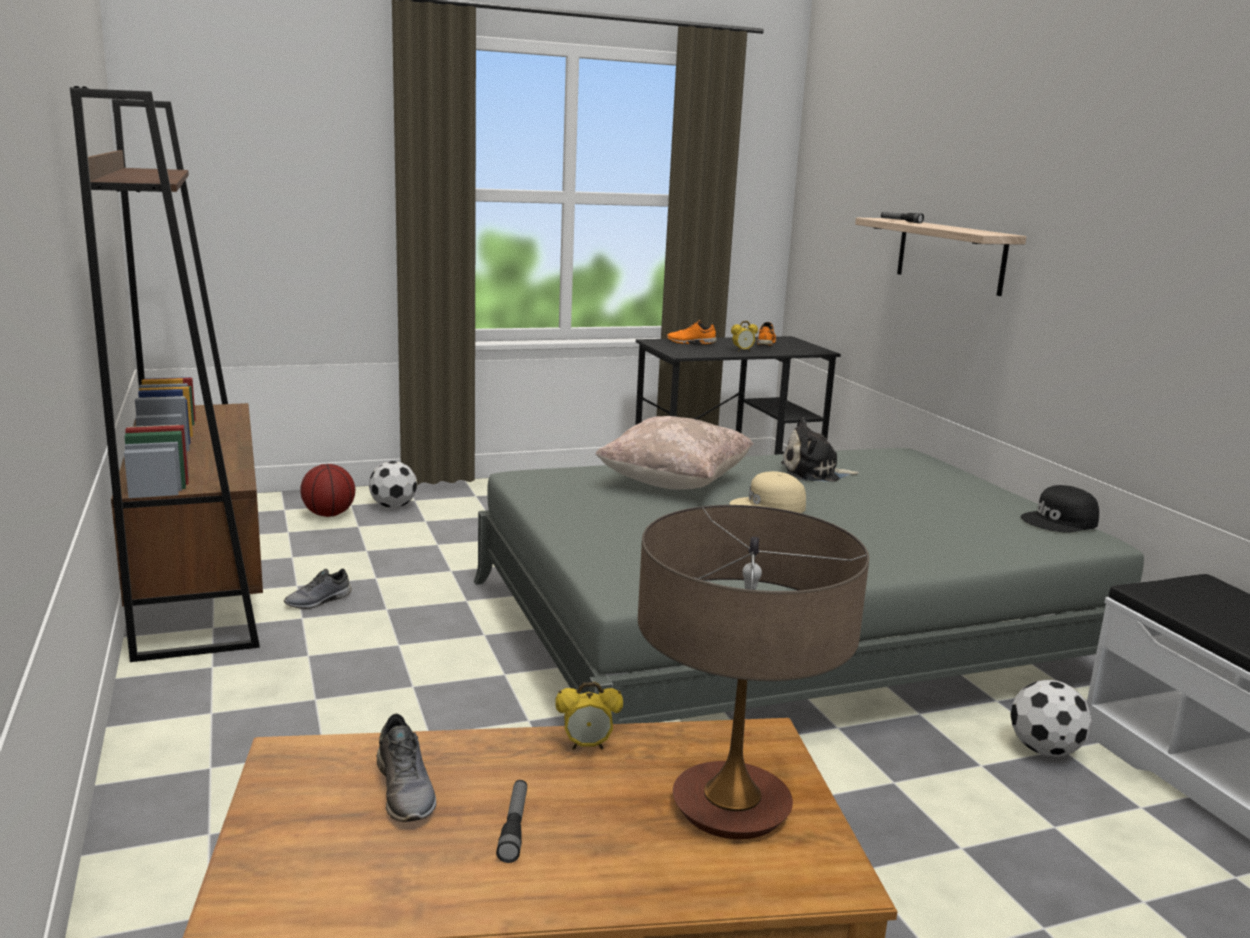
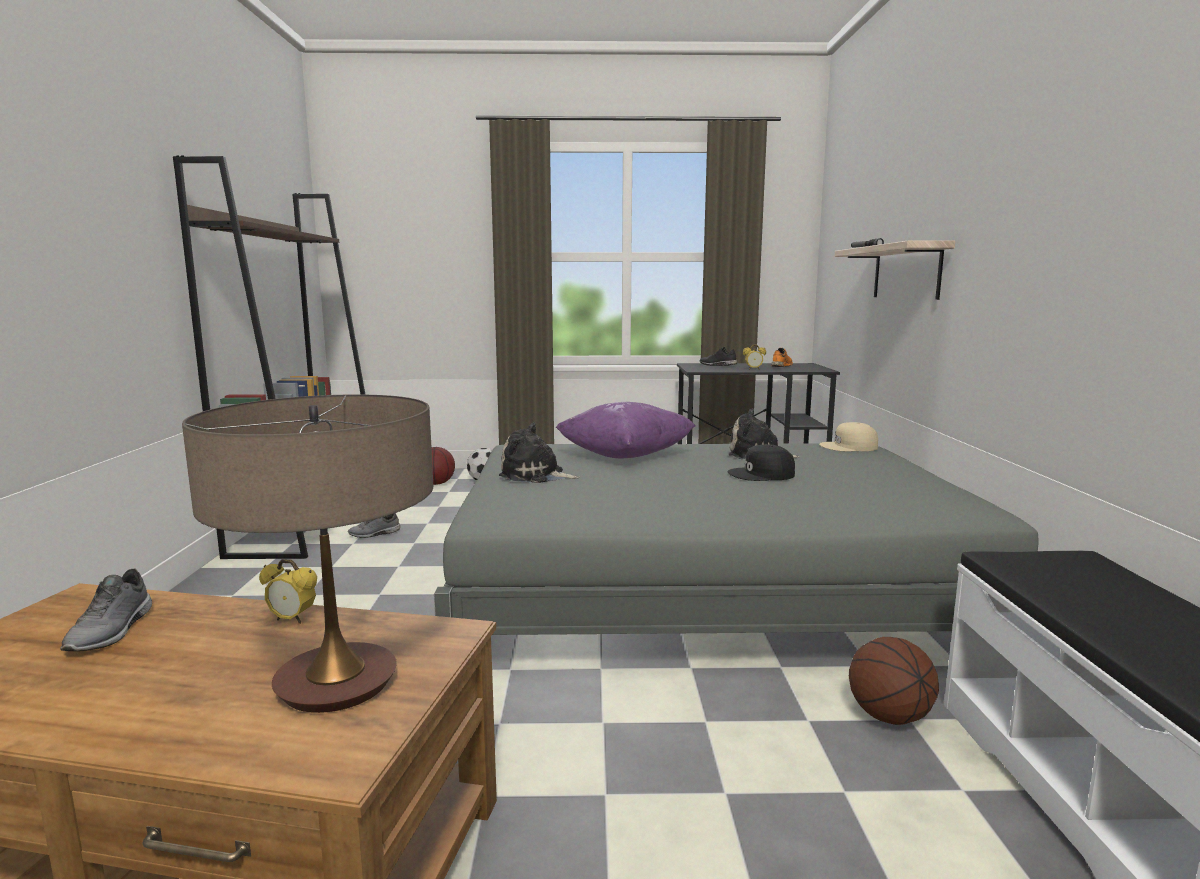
camera: 20 degrees right, 5 degrees down
(514, 827) = (143, 669): flashlight -> none
(604, 521) = (535, 475): none -> plush toy
(674, 483) = (625, 456): beige pillow -> purple pillow
(690, 343) = (717, 365): orange shoe -> black shoe
(768, 507) = (682, 473): beige cap -> beige cap (849, 447)
(1043, 749) = (888, 716): football -> basketball
(1060, 521) = (958, 498): black cap -> black cap (762, 474)

